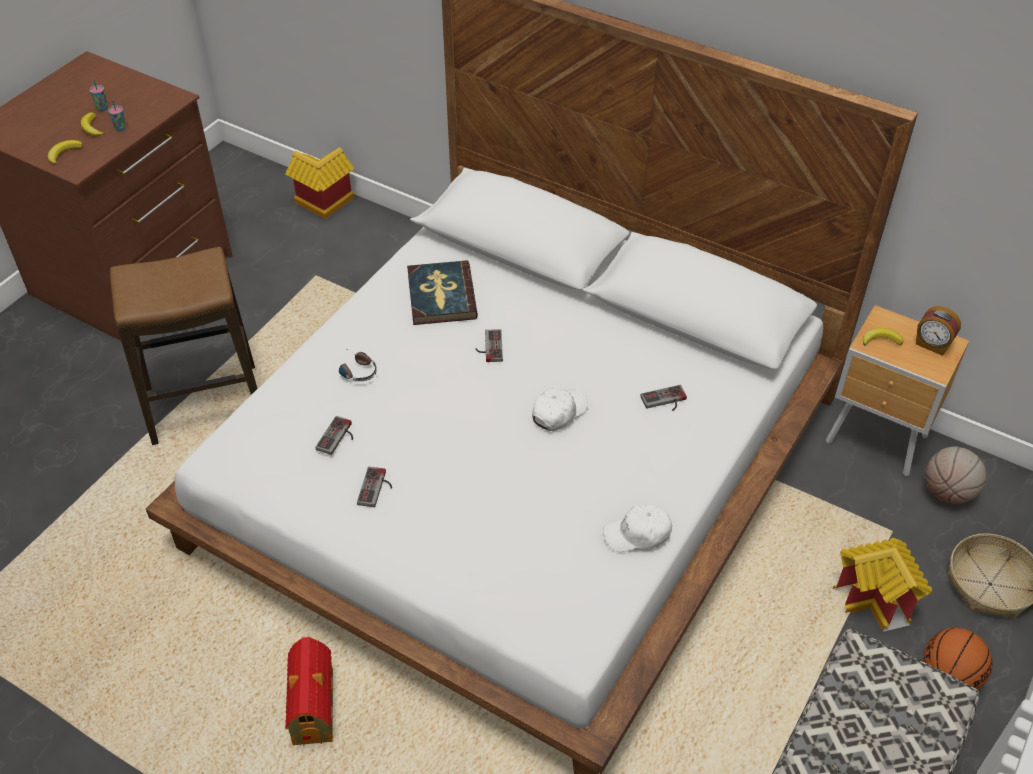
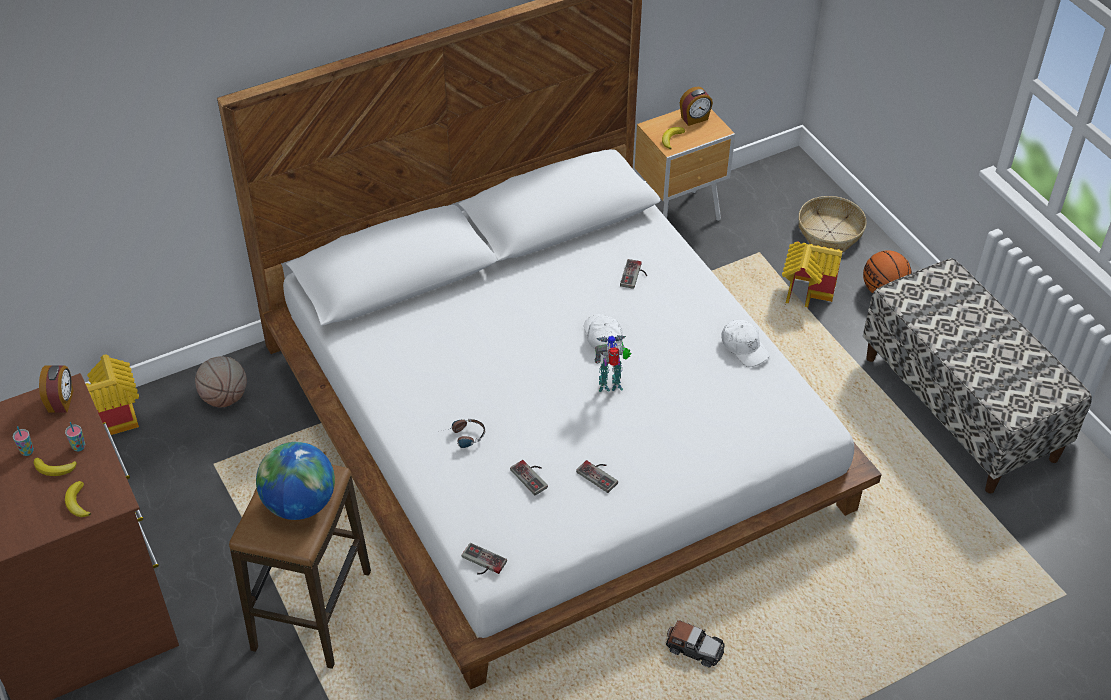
camera: 60 degrees left, 0 degrees up
(163, 100) = (61, 401): none -> alarm clock
(173, 286) = (299, 504): none -> globe
(313, 706) = (694, 648): toy house -> toy car
(441, 296) = (418, 350): book -> none
(488, 347) = (501, 346): game controller -> game controller (481, 563)
(499, 447) = (611, 385): none -> toy robot
(637, 534) = (744, 347): white cap -> white cap turned 60 degrees counterclockwise
(948, 492) = (747, 208): basketball -> basketball (225, 397)

